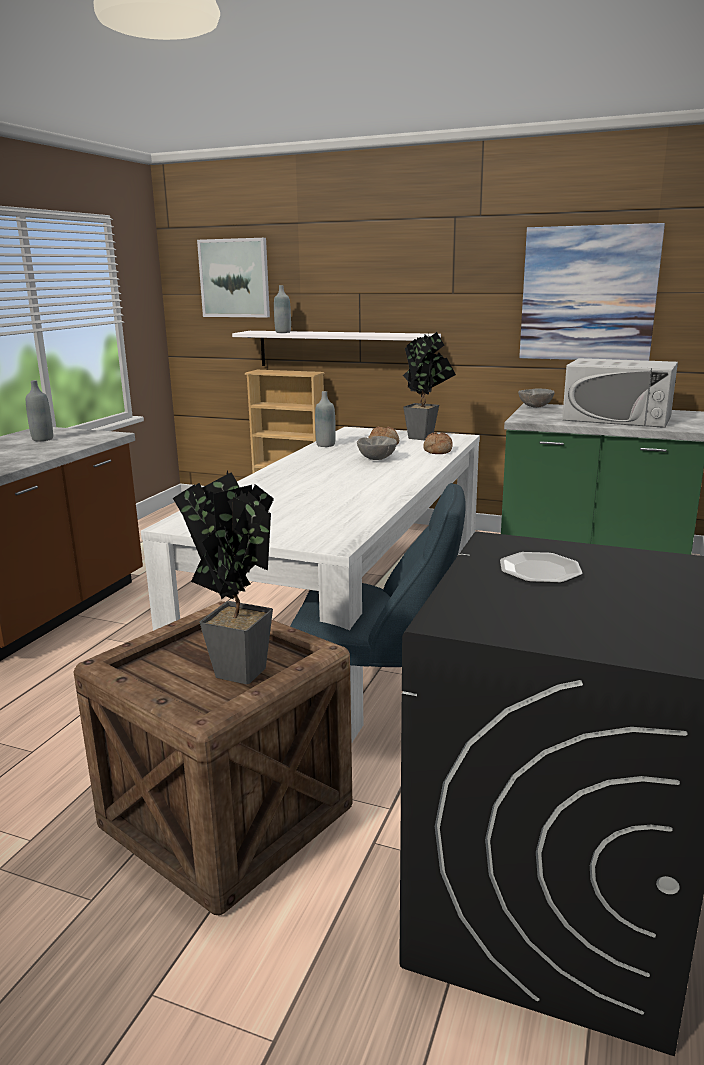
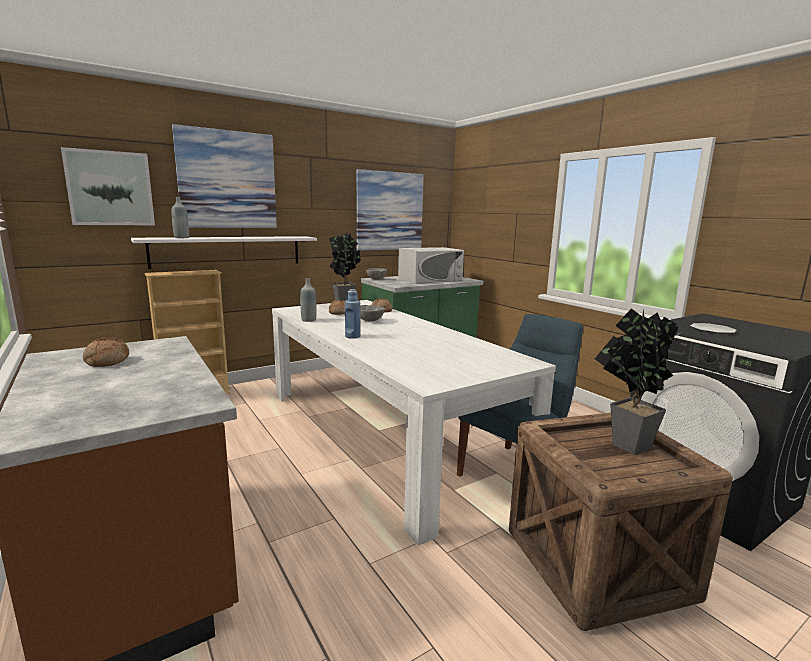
camera: 55 degrees left, 5 degrees down
(42, 439) = (106, 361): grey bottle -> bread
(295, 469) = (352, 336): none -> blue bottle
(344, 260) = (227, 180): none -> picture

